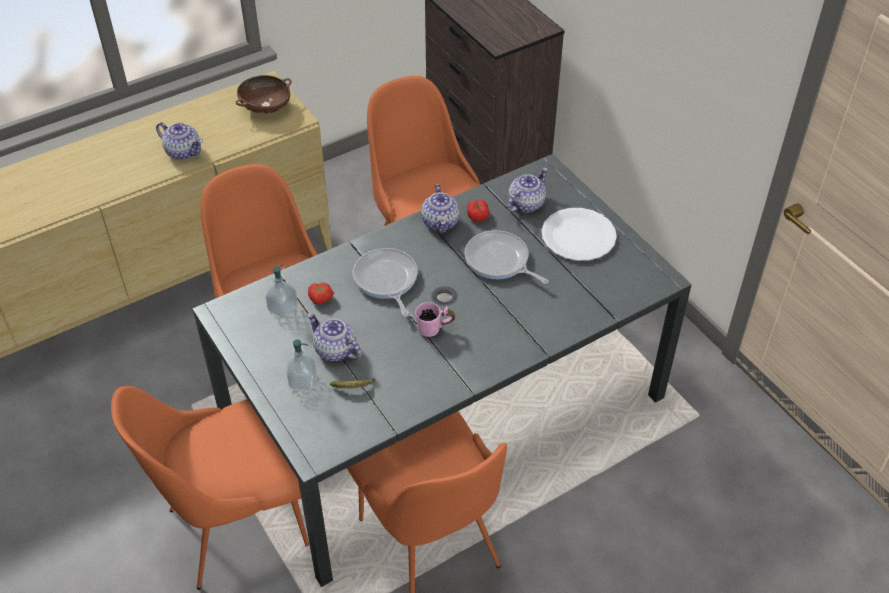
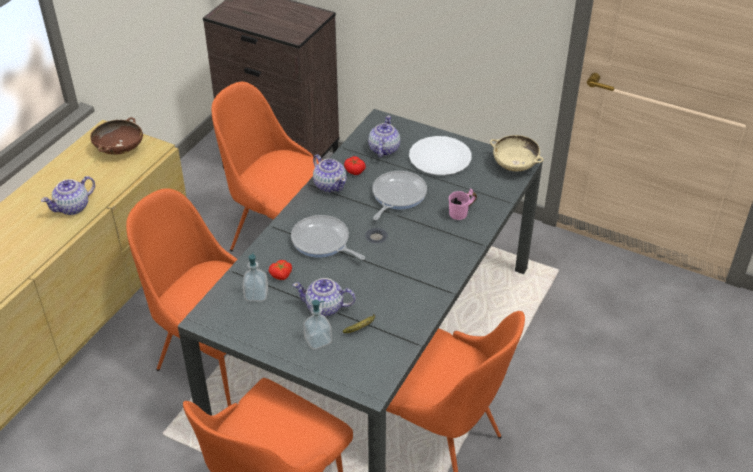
camera: 30 degrees left, 5 degrees down
(183, 152) = (73, 207): teapot -> teapot turned 135 degrees clockwise
(434, 331) = (390, 263): pink mug -> pink mug (463, 214)
(499, 261) = (397, 196): frying pan -> frying pan turned 105 degrees clockwise
(654, 277) = (515, 165): none -> beige bowl

